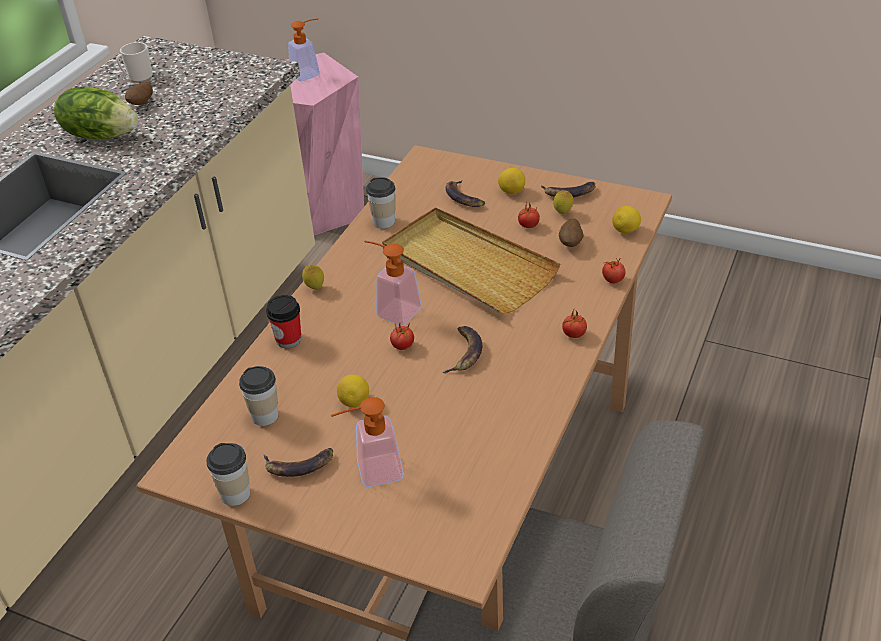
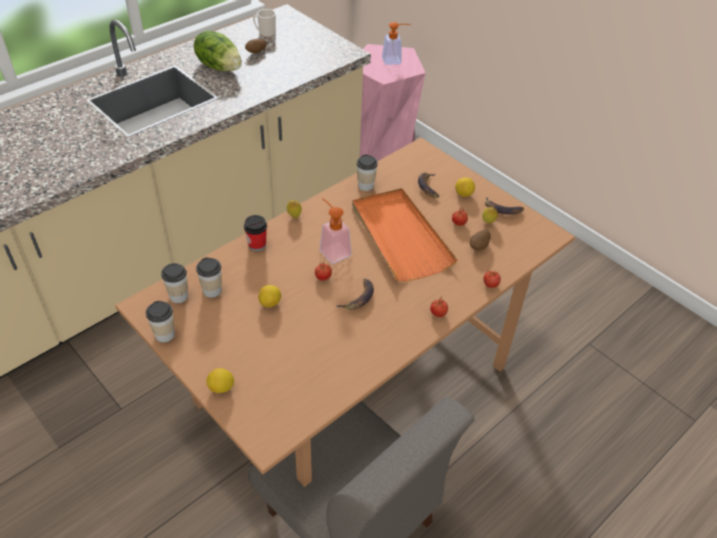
camera: 20 degrees right, 5 degrees up
(222, 440) = (179, 296): none -> cup
(299, 465) = (212, 332): banana -> none
(371, 472) = (250, 355): soap dispenser -> none
(467, 265) = (399, 236): beige tray -> orange tray
(626, 230) = (523, 251): lemon -> lemon (221, 388)

